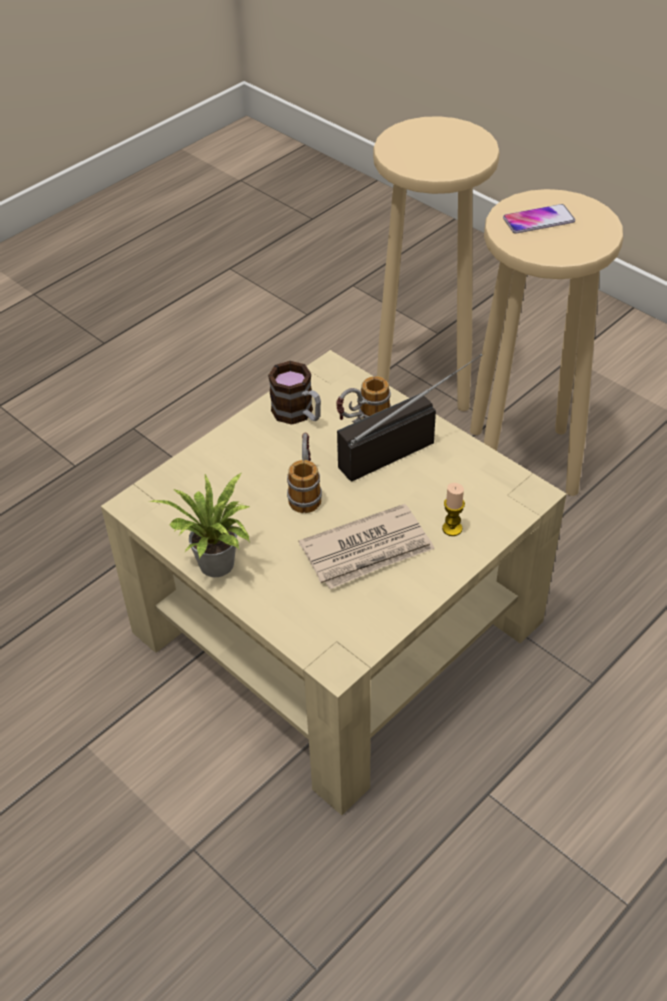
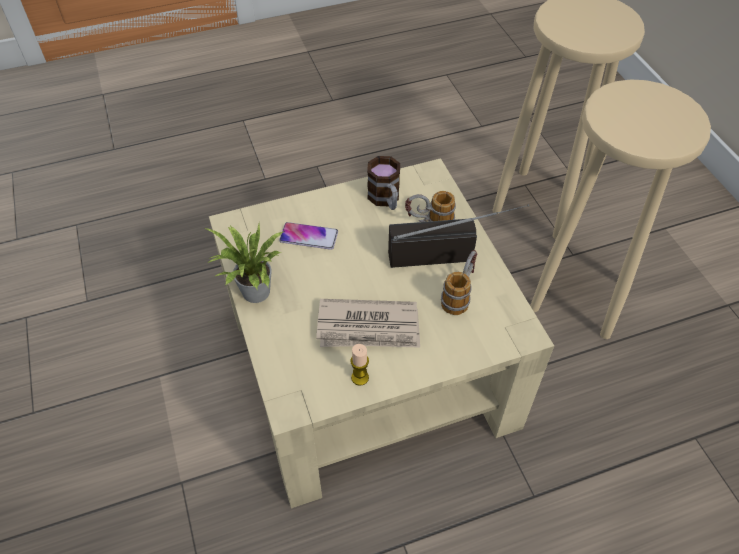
camera: 25 degrees right, 5 degrees up
(305, 490) = (353, 261): mug -> mug (460, 295)
(452, 528) = (443, 337): candle -> candle (360, 377)
(538, 220) = (636, 108): phone -> phone (309, 236)

